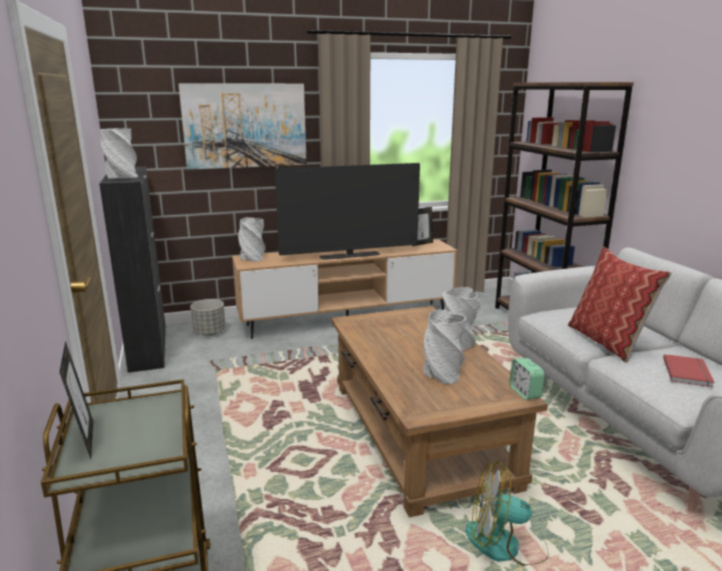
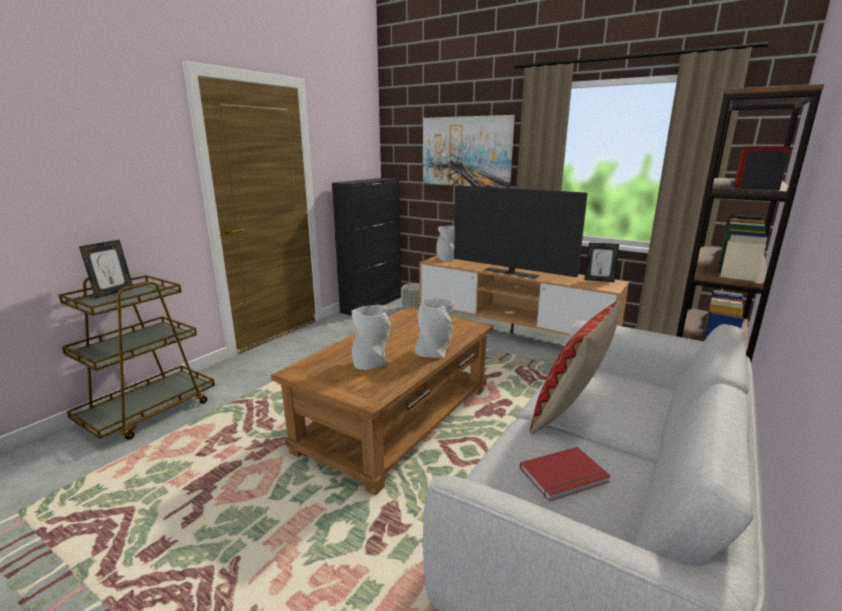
camera: 50 degrees right, 0 degrees up
(122, 177) = (356, 181): grey vase -> none
(505, 544) = (296, 508): fan -> none
(525, 392) = (381, 399): alarm clock -> none

